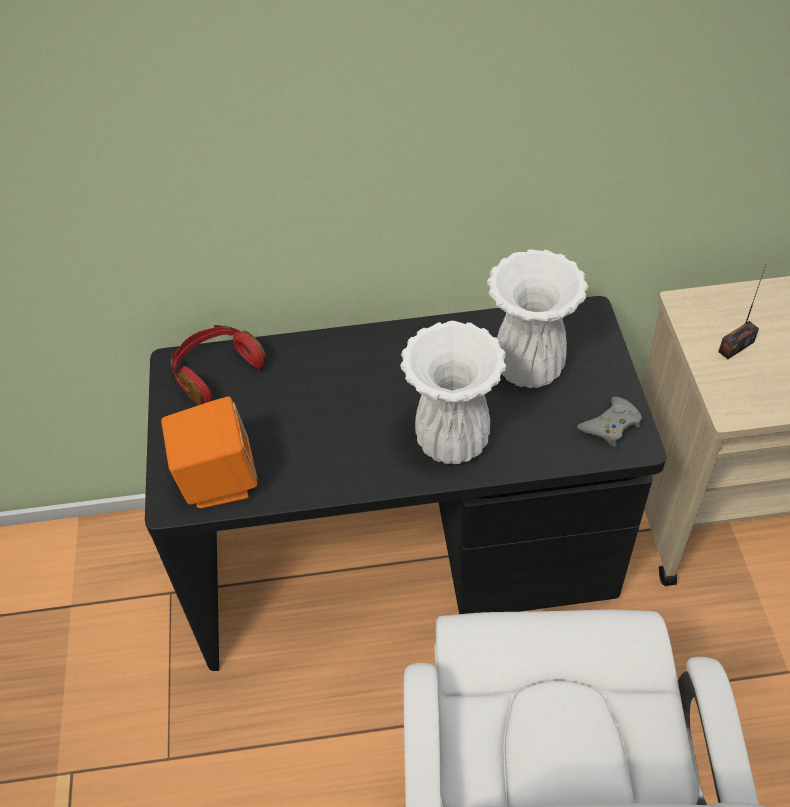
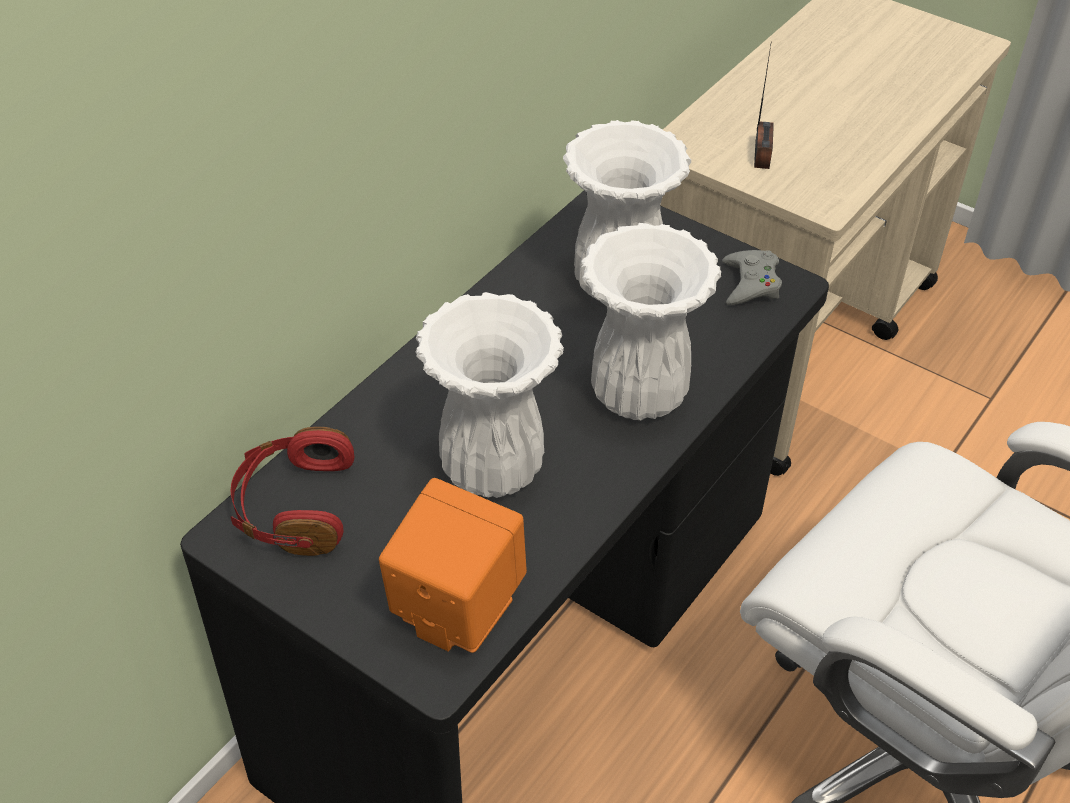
camera: 50 degrees left, 5 degrees down
(324, 422) = (489, 469): none -> white vase

